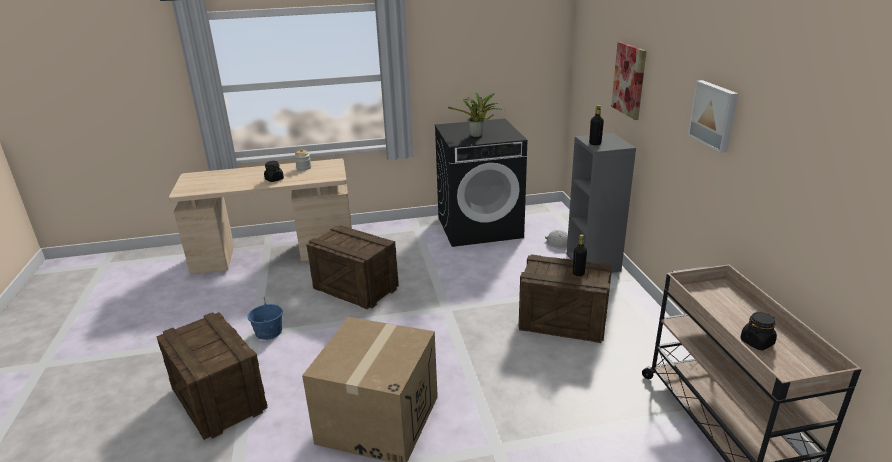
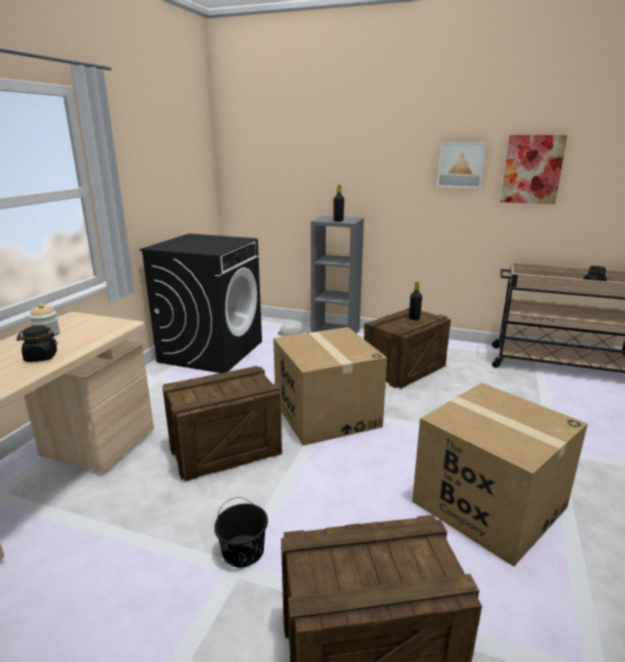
camera: 60 degrees left, 5 degrees down
(269, 332) = (242, 551): blue bucket -> black bucket
(437, 308) = (326, 414): none -> cardboard box
(477, 136) = (212, 245): potted plant -> none
(629, 80) = (333, 165): picture -> picture (532, 169)

